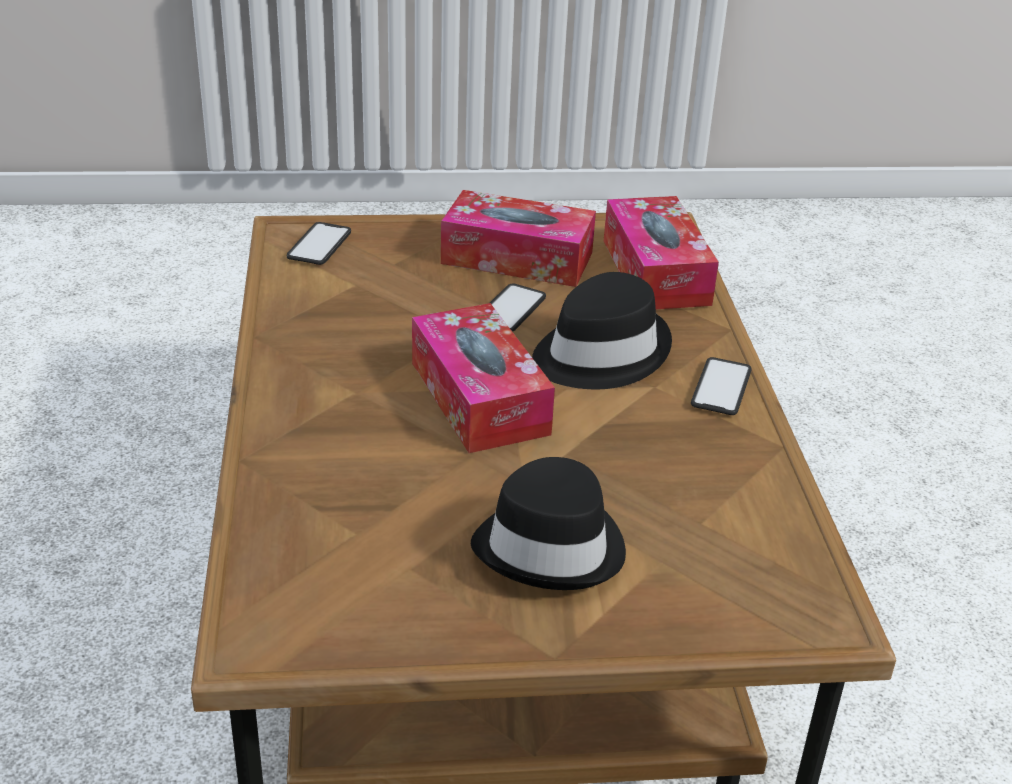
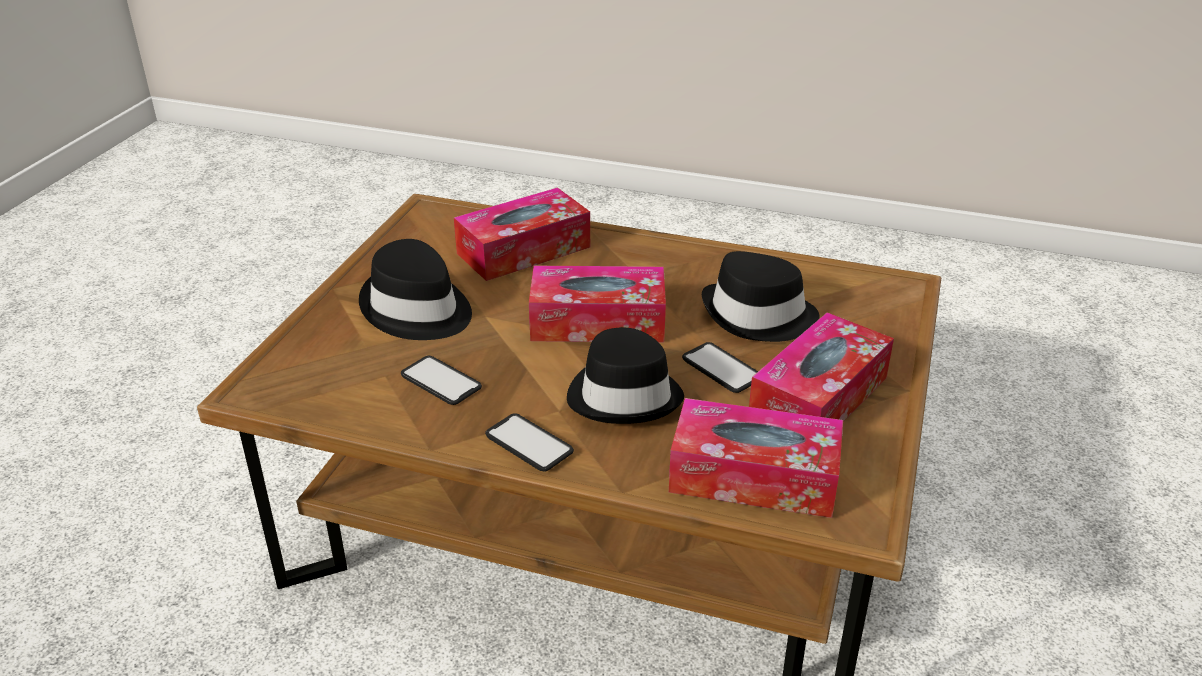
camera: 115 degrees right, 0 degrees up
(319, 245) = (872, 295): phone -> phone (441, 381)
(344, 495) = (523, 250): none -> tissue box
(398, 302) = (759, 316): none -> black hat

